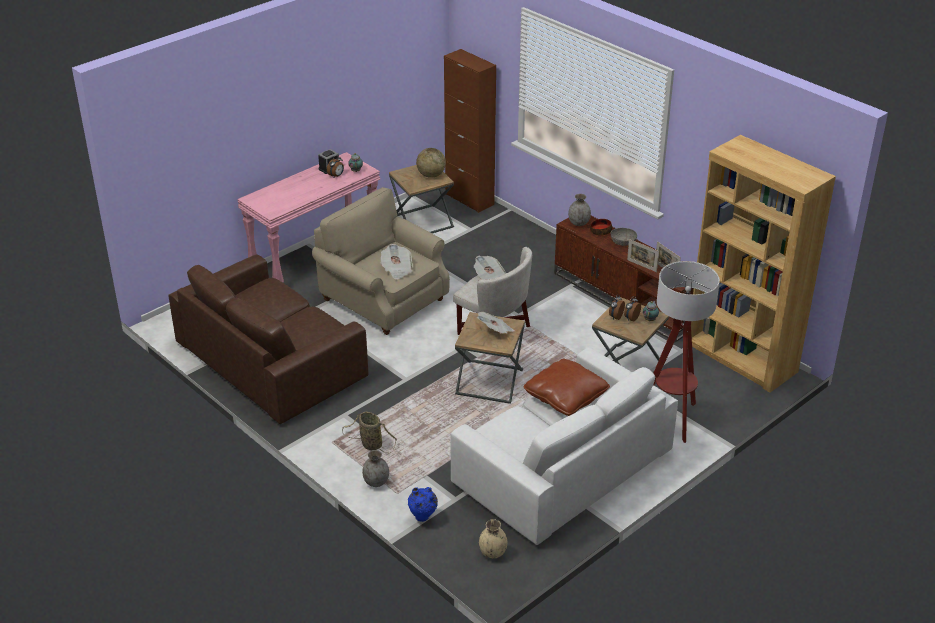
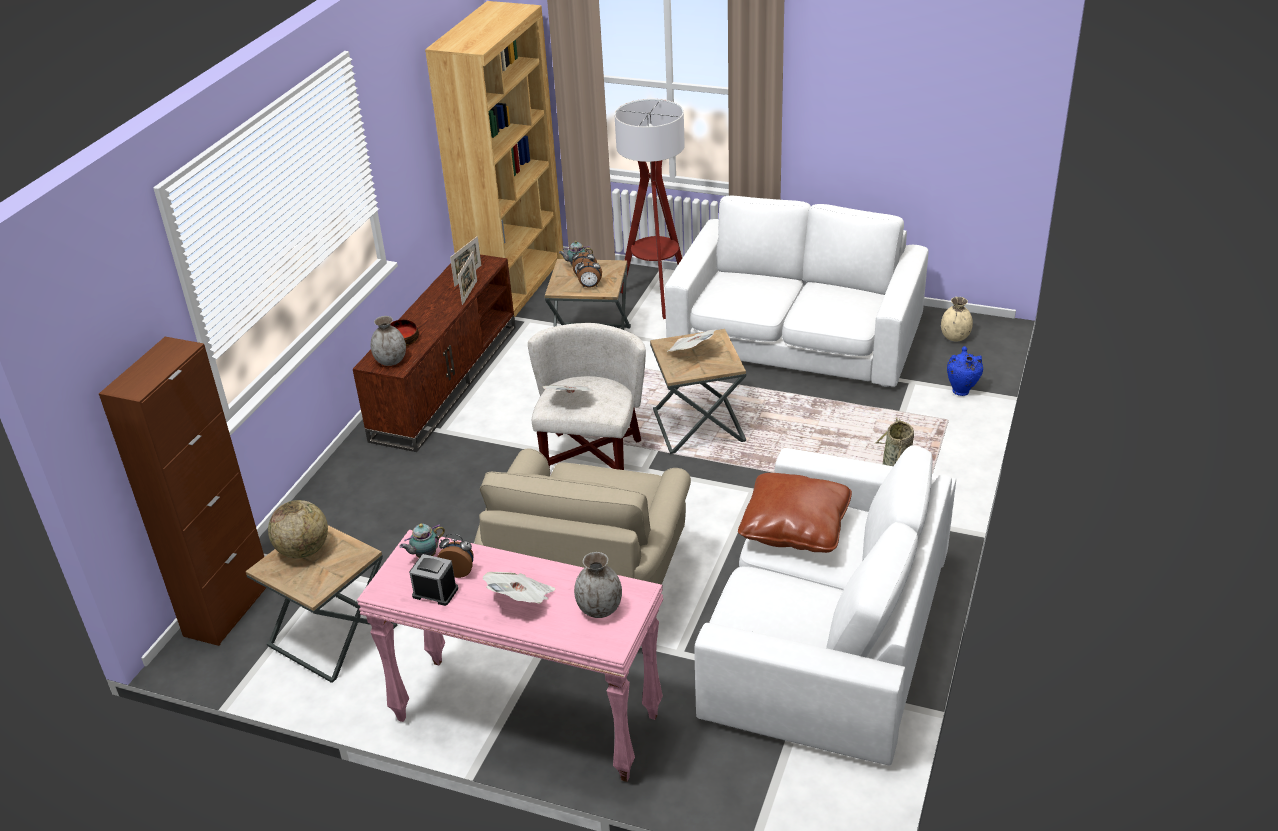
camera: 115 degrees left, 0 degrees up
(272, 360) = (826, 633): brown sofa -> white sofa
(376, 482) = (948, 440): grey vase -> grey vase (599, 609)
(397, 269) = (612, 484): newspaper -> newspaper (521, 600)
(565, 396) = (746, 296): brown pillow -> brown pillow (795, 527)
(623, 242) = (421, 317): grey bowl -> none

